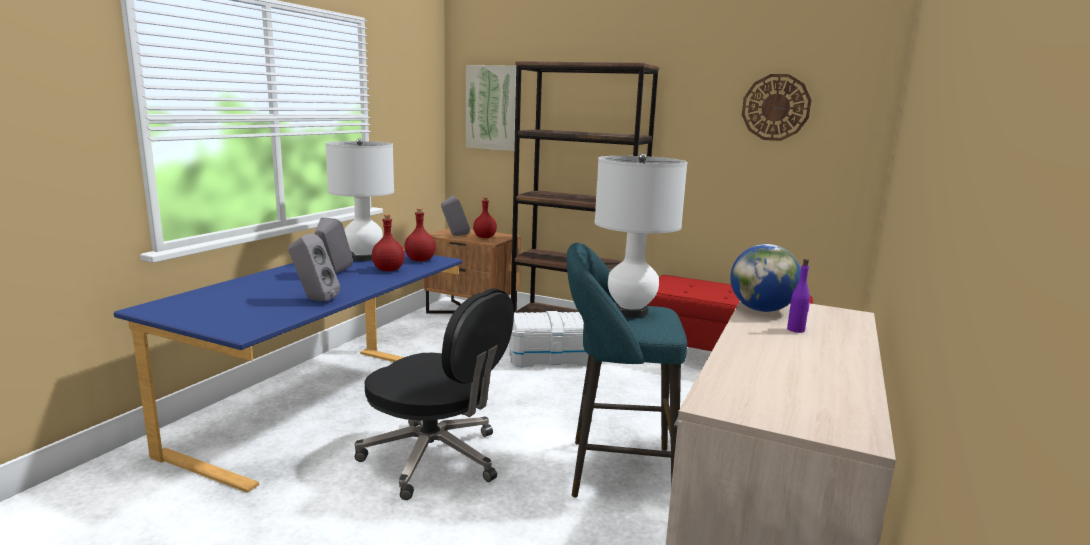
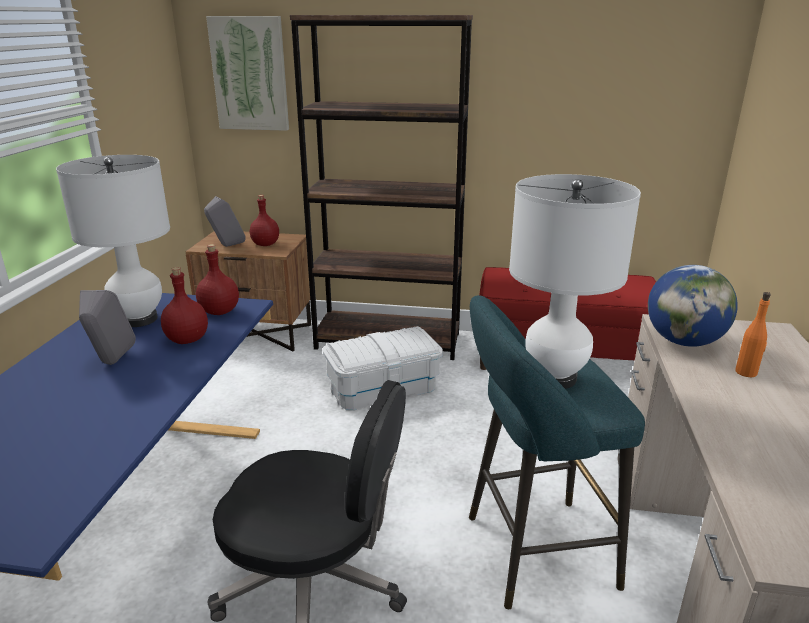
camera: 15 degrees left, 10 degrees up
(314, 300) = (112, 429): grey speaker -> none
(775, 107) = (614, 64): wall clock -> none
(796, 330) = (746, 372): purple bottle -> orange bottle

